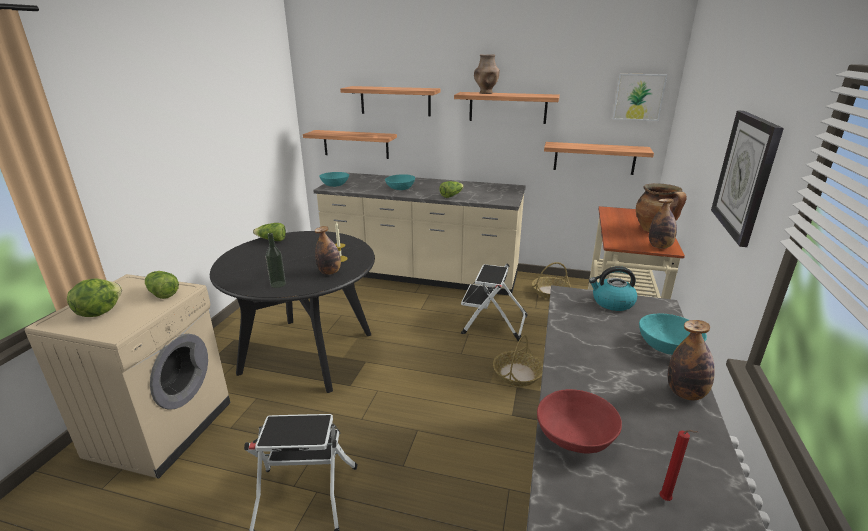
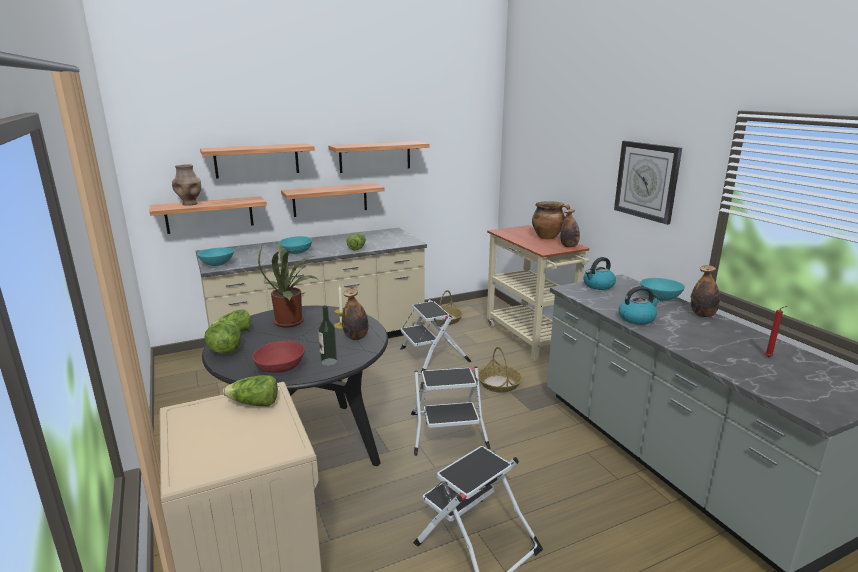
camera: 40 degrees left, 5 degrees down
(99, 312) = (221, 445): lettuce -> lettuce (225, 351)
(316, 244) = (292, 322): none -> potted plant
(412, 393) = (446, 431): none -> step ladder
(486, 93) = (358, 144): brown vase -> brown vase (190, 204)
(575, 436) = (702, 351): red bowl -> red bowl (280, 367)
(577, 358) = (637, 318): none -> kettle
(594, 158) = (451, 193): shelf -> shelf (330, 199)
(639, 97) = (477, 138): picture -> none

